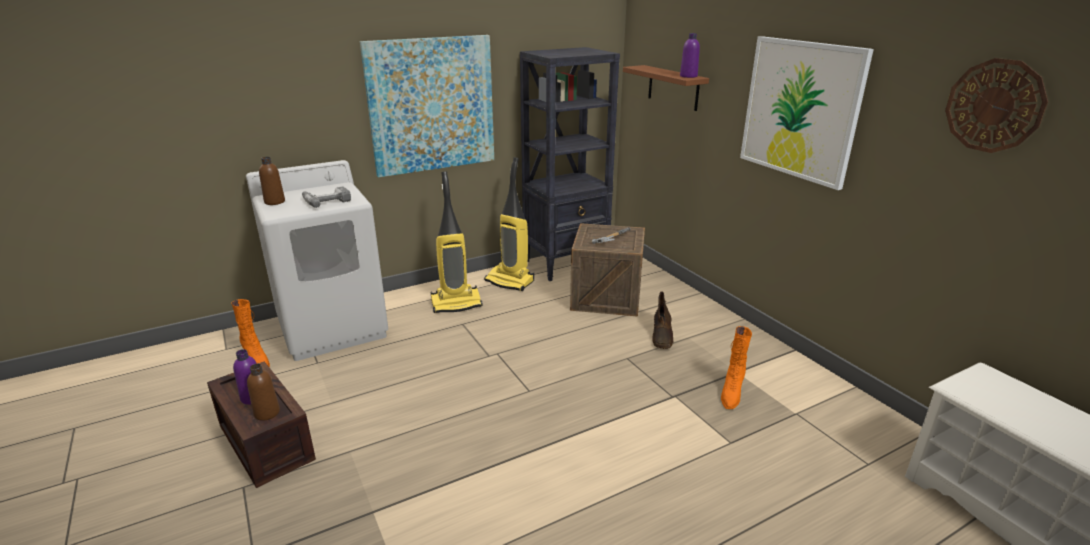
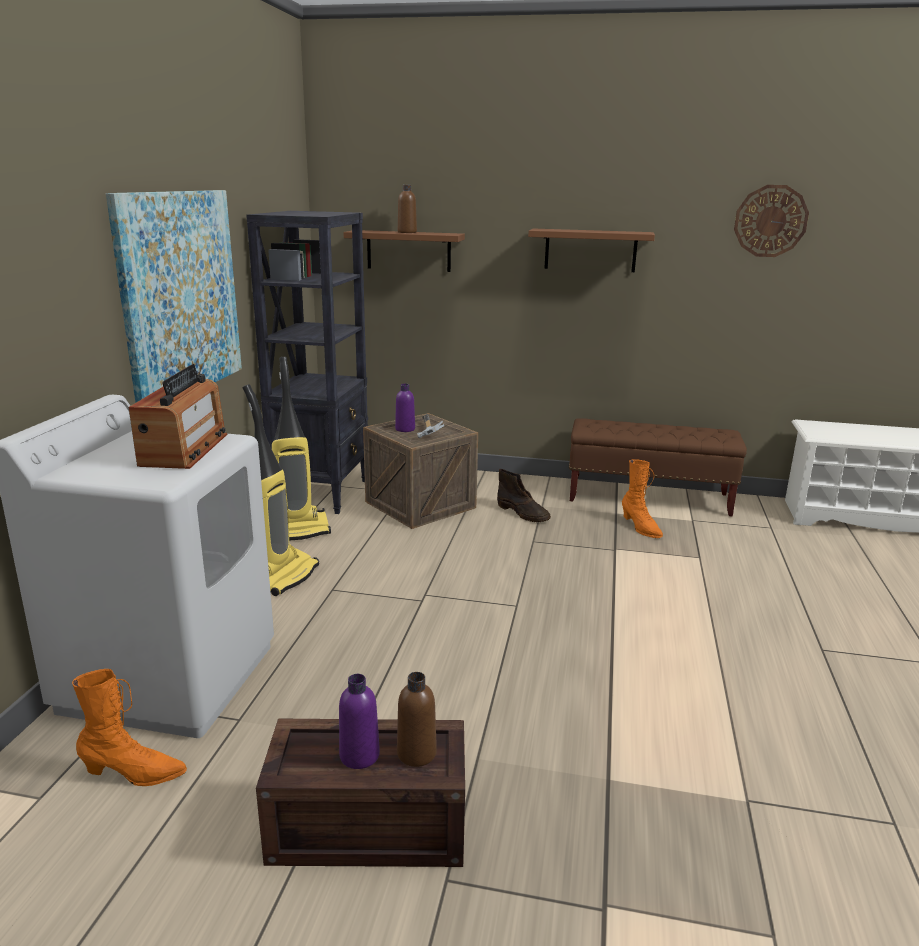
camera: 50 degrees left, 5 degrees down
(274, 202) = (106, 473): brown bottle -> brown bottle (407, 232)
(326, 200) = (184, 449): power drill -> radio
(688, 76) = (444, 233): purple bottle -> purple bottle (405, 429)
(796, 376) = (649, 498): none -> brown bench
(800, 110) = (590, 250): picture -> brown shelf

